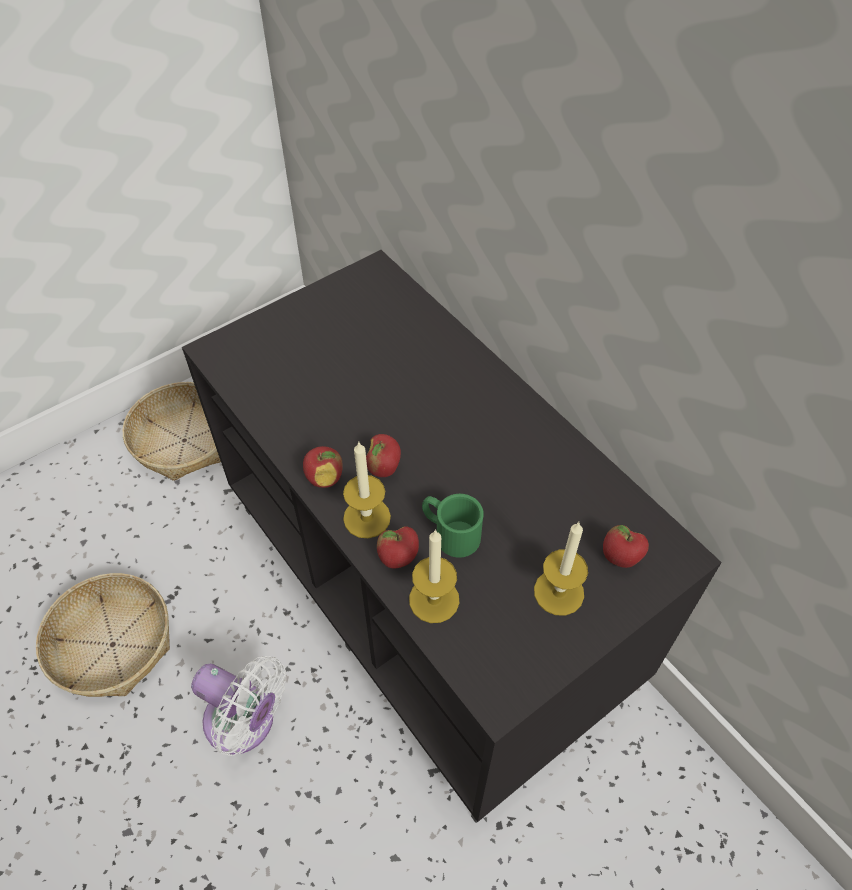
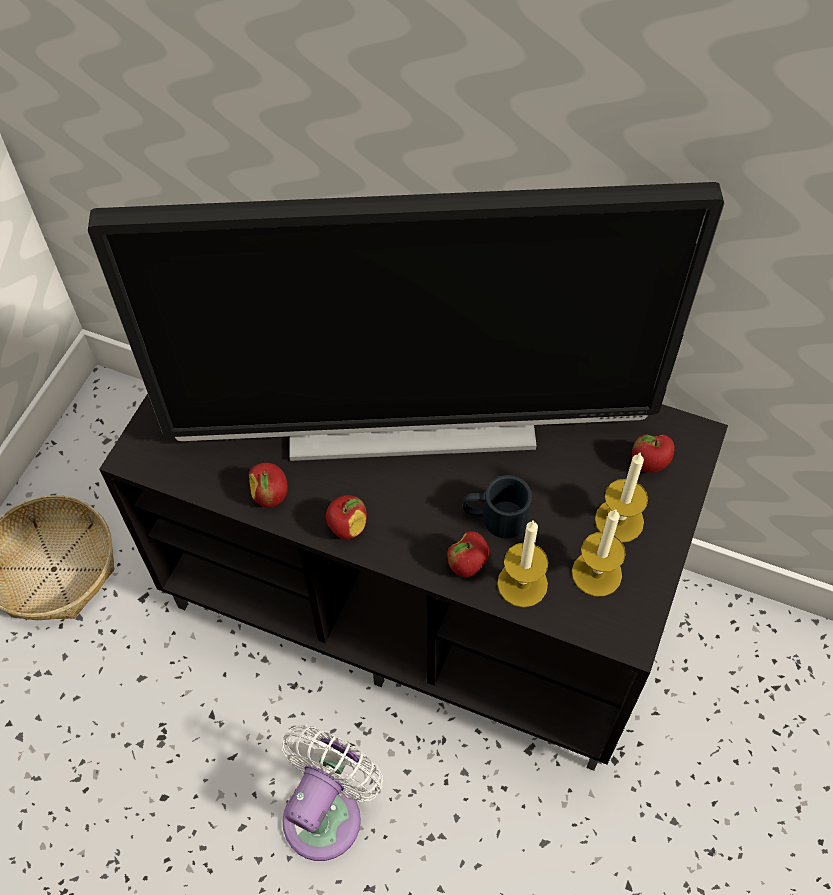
camera: 30 degrees left, 5 degrees up
(113, 644) = (135, 818): basket -> none
(245, 723) = (327, 811): white fan -> white fan turned 60 degrees counterclockwise
(367, 517) = (412, 543): candle -> candle (596, 573)
(383, 468) = (395, 489): apple -> apple (271, 496)
(435, 423) = (411, 422): none -> television
(450, 532) = (495, 517): green mug -> black mug

